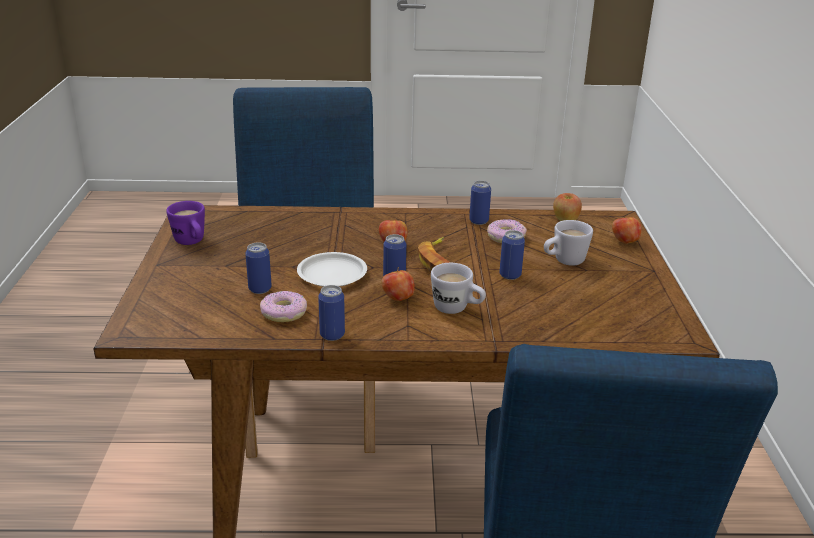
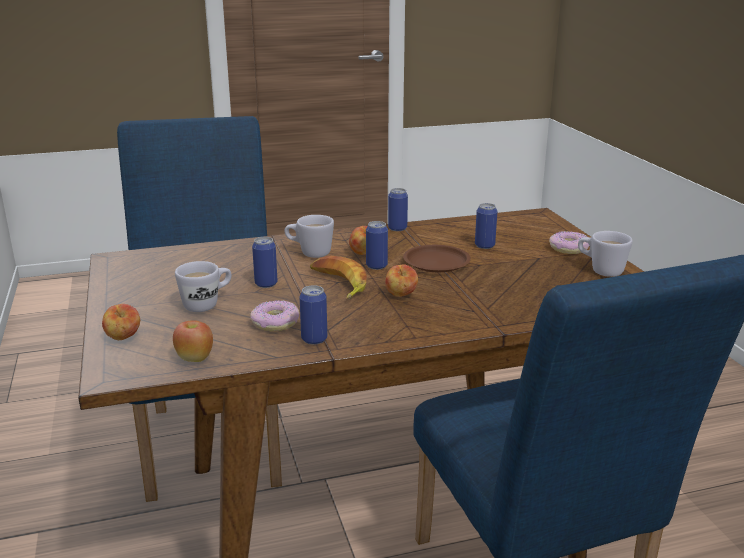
camera: 165 degrees right, 5 degrees down
(191, 243) = (600, 270): purple mug -> white mug
(284, 313) = (446, 235): donut -> donut (569, 248)
(332, 274) = (436, 262): white plate -> brown plate

